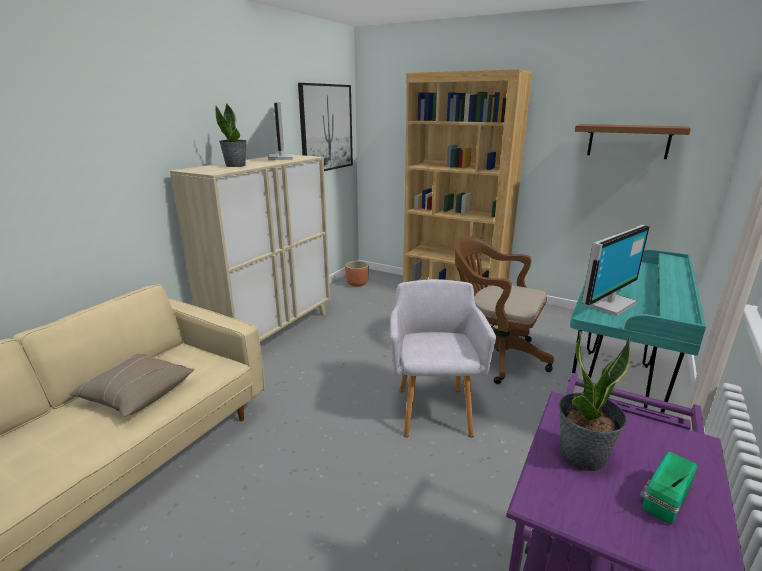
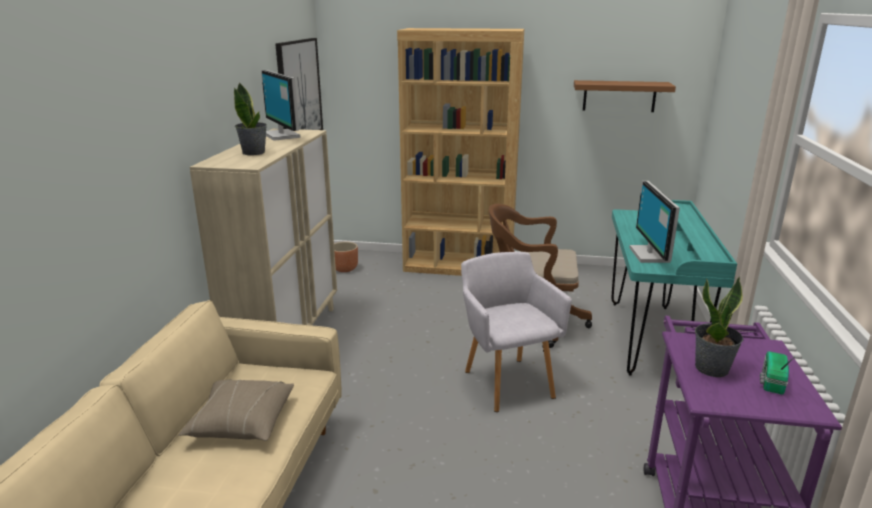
camera: 20 degrees left, 0 degrees up
(607, 303) = (651, 255): monitor -> monitor turned 150 degrees clockwise

